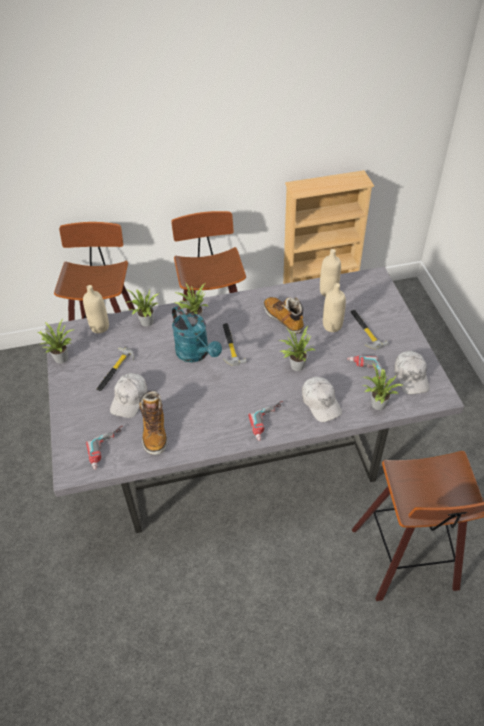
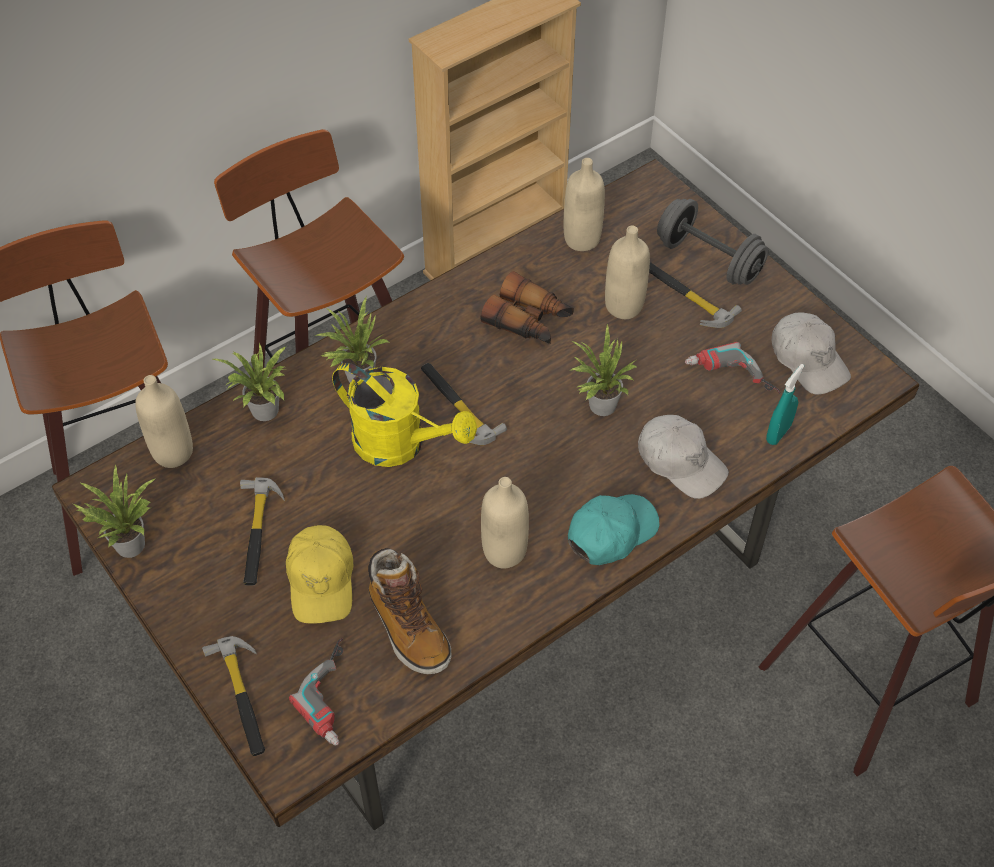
camera: 25 degrees left, 5 degrees up
(69, 435) = (243, 697): none -> hammer
(129, 399) = (321, 580): white cap -> yellow cap
(196, 354) = (400, 444): turquoise watering can -> yellow watering can
(216, 414) = (504, 551): none -> beige bottle
(245, 448) = (498, 587): grey dining table -> brown dining table
(269, 423) = (611, 532): power drill -> turquoise cap
(284, 319) = (529, 321): boot -> binoculars
(376, 405) = (778, 433): potted plant -> turquoise spray bottle
(385, 317) = (708, 260): none -> grey dumbbell

